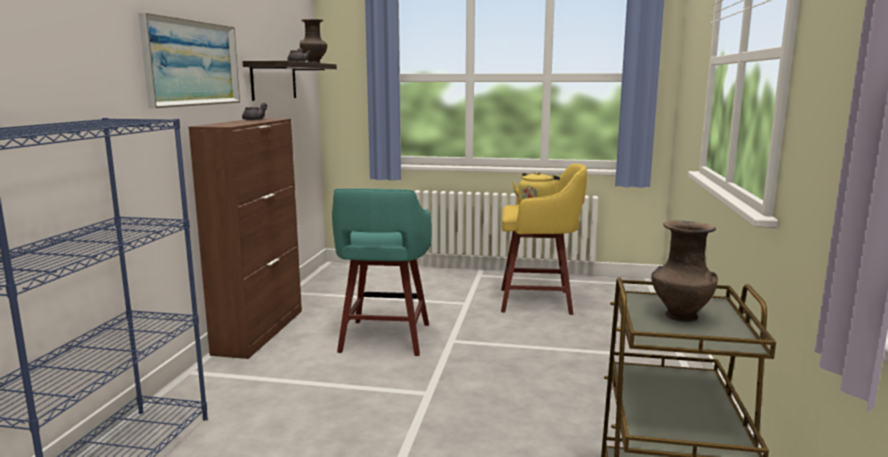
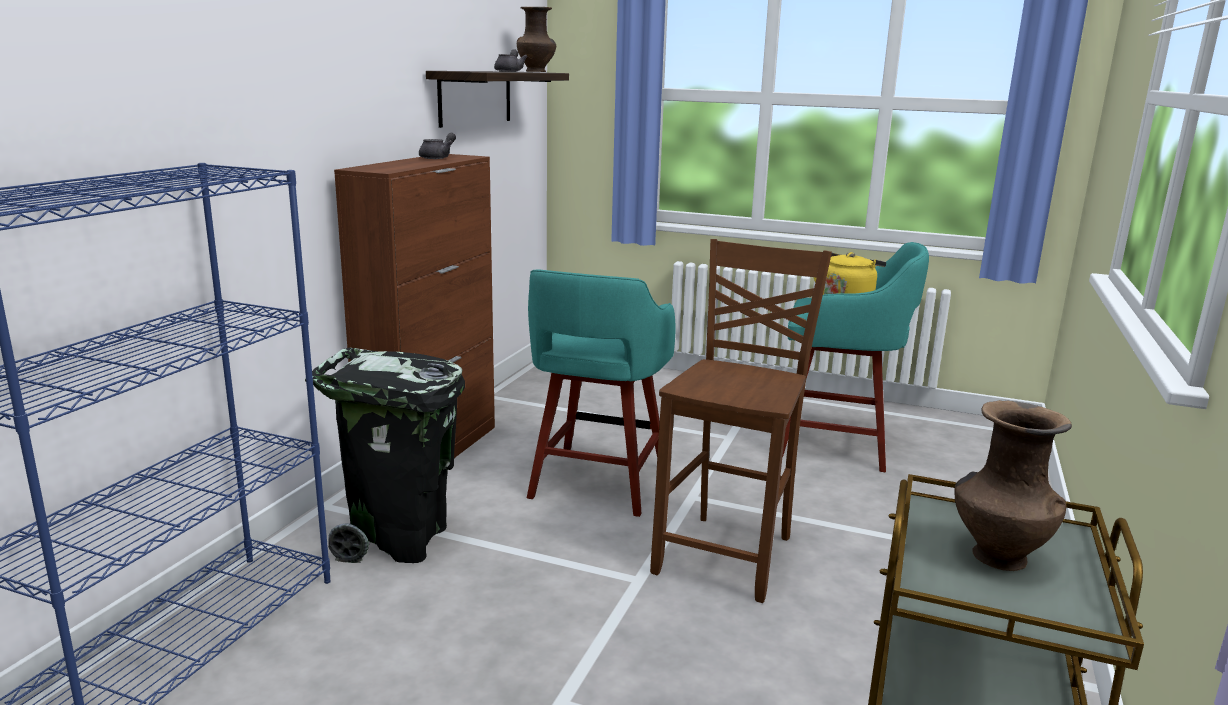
camera: 10 degrees right, 5 degrees up
(192, 63) = (345, 77): picture -> none
(251, 387) = (399, 540): none -> black trash can
(485, 372) = (729, 554): none -> brown chair
(538, 301) = (837, 445): yellow stool -> turquoise stool

